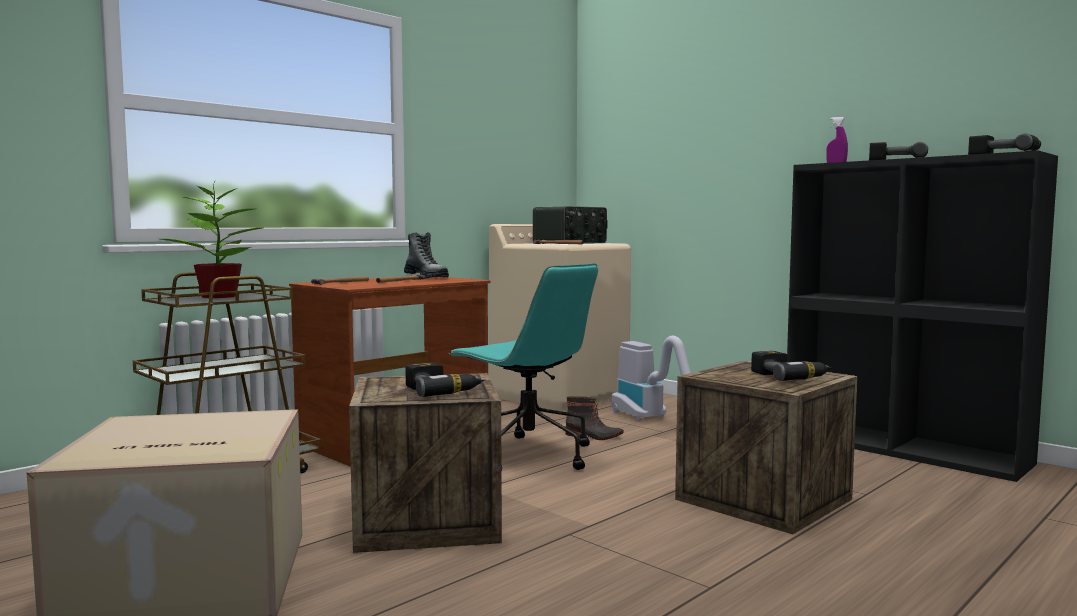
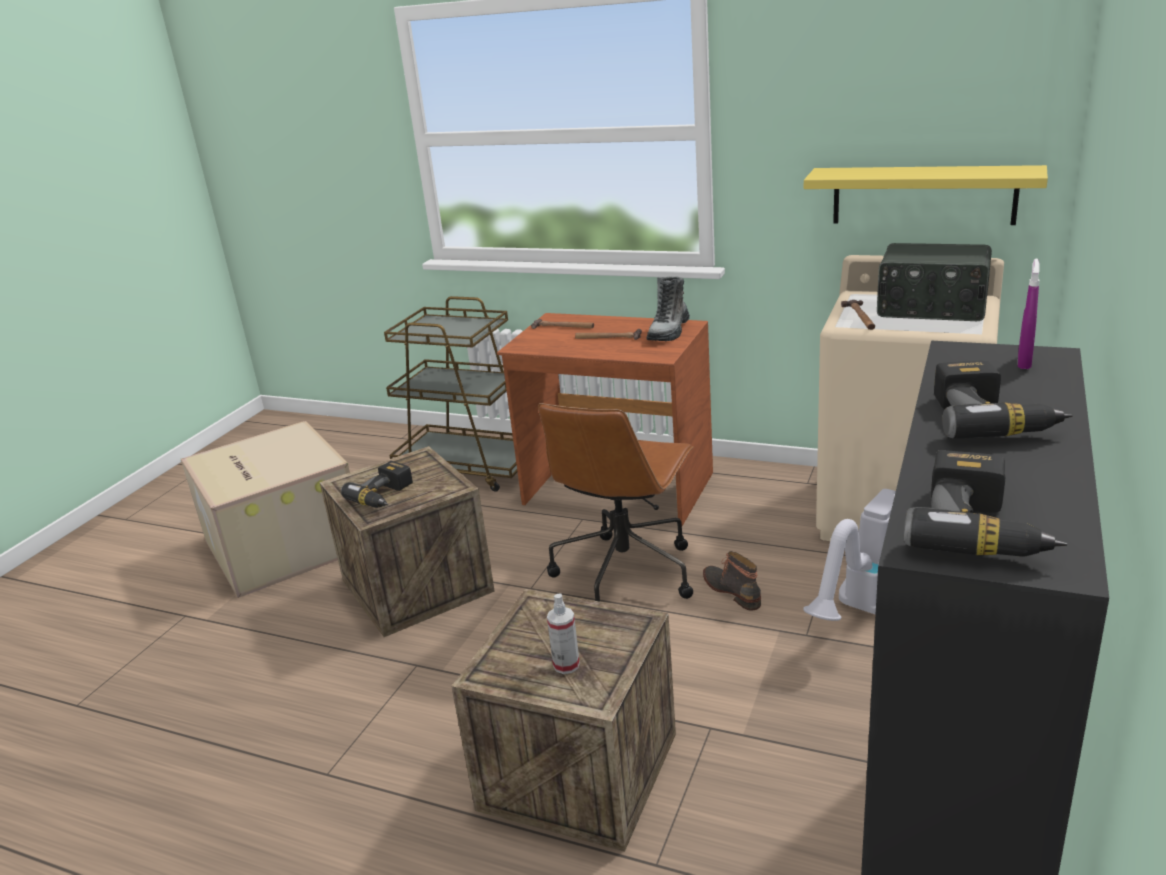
camera: 70 degrees right, 20 degrees up
(220, 296) = (459, 325): potted plant -> none
(519, 186) = (923, 195): none -> yellow shelf
(527, 455) = (625, 573): turquoise office chair -> brown office chair
(593, 436) = (733, 591): boot -> boot turned 150 degrees clockwise
(789, 376) = (566, 665): power drill -> spray bottle

